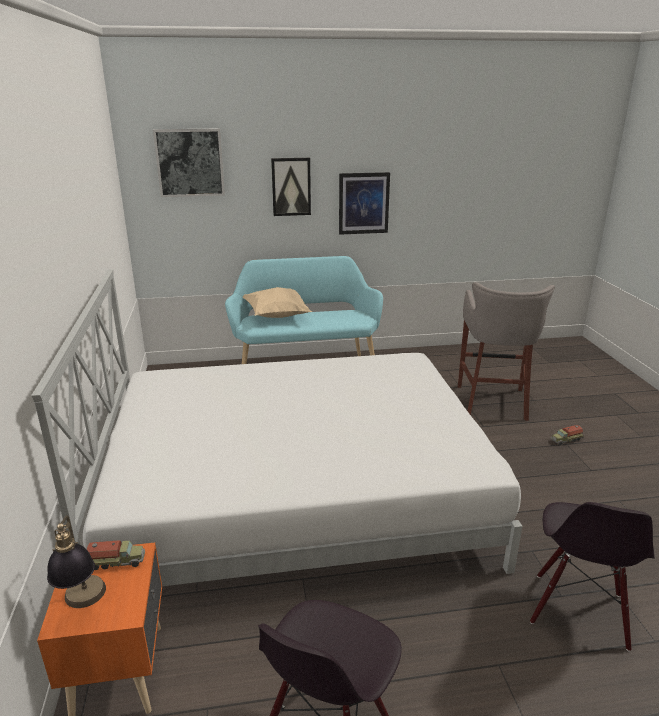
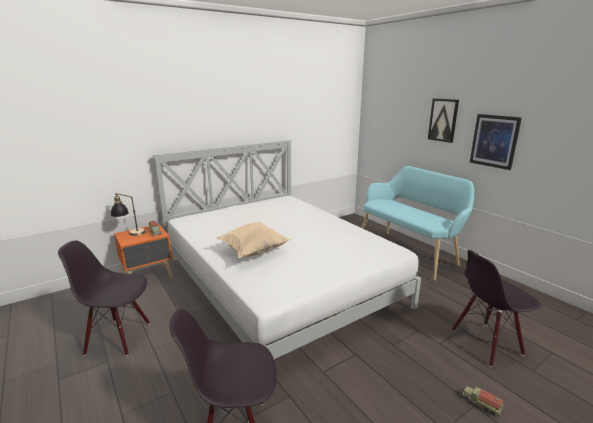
camera: 65 degrees right, 5 degrees down
(190, 163) = (391, 98): picture -> none
(277, 317) = (397, 204): beige pillow -> beige pillow (252, 252)
(493, 403) = (486, 343): grey stool -> black chair

